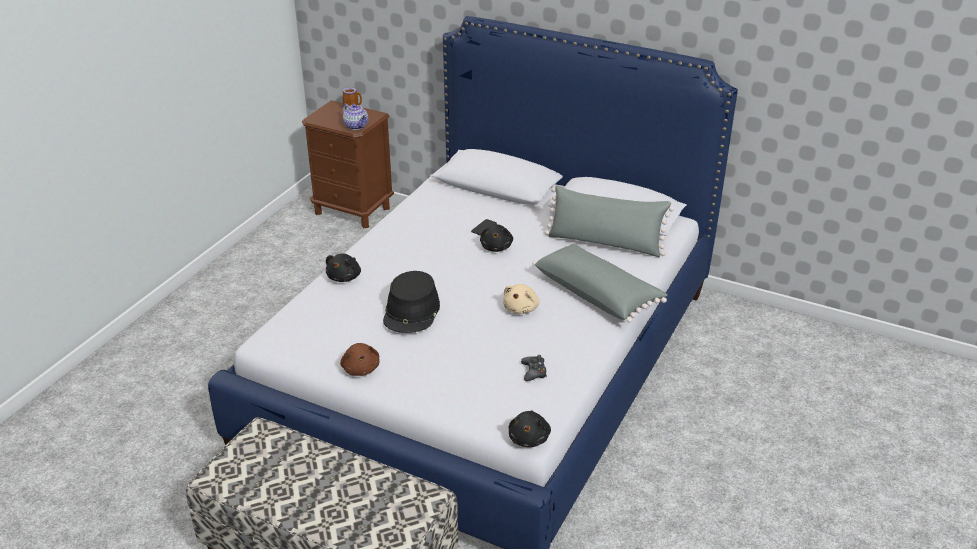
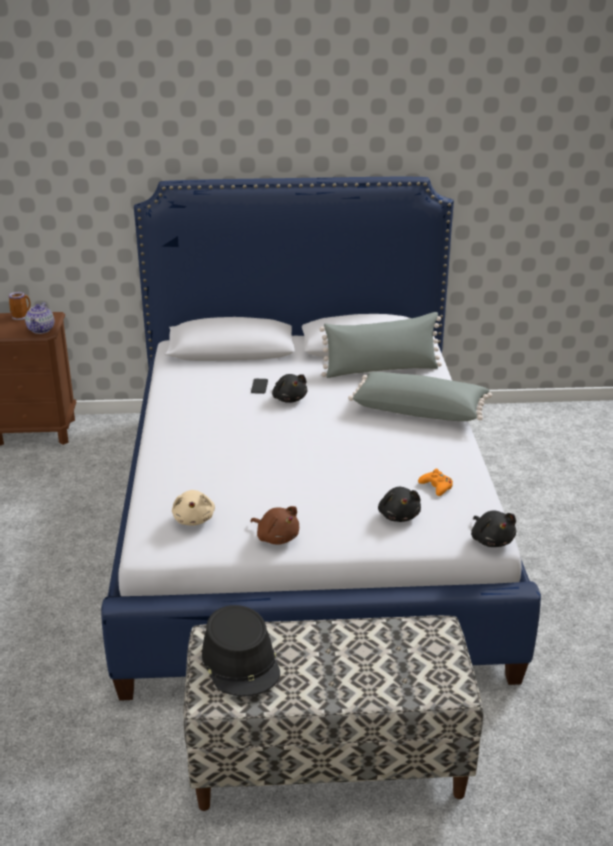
camera: 30 degrees left, 5 degrees down
(345, 277) = (169, 465): black plush toy -> black plush toy (399, 515)
(356, 126) = (41, 329): teapot -> teapot turned 75 degrees clockwise
(412, 311) = (273, 473): black hat -> black hat (241, 662)
(521, 308) = (368, 440): beige plush toy -> beige plush toy (194, 519)
(534, 372) = (436, 487): black game controller -> orange game controller

